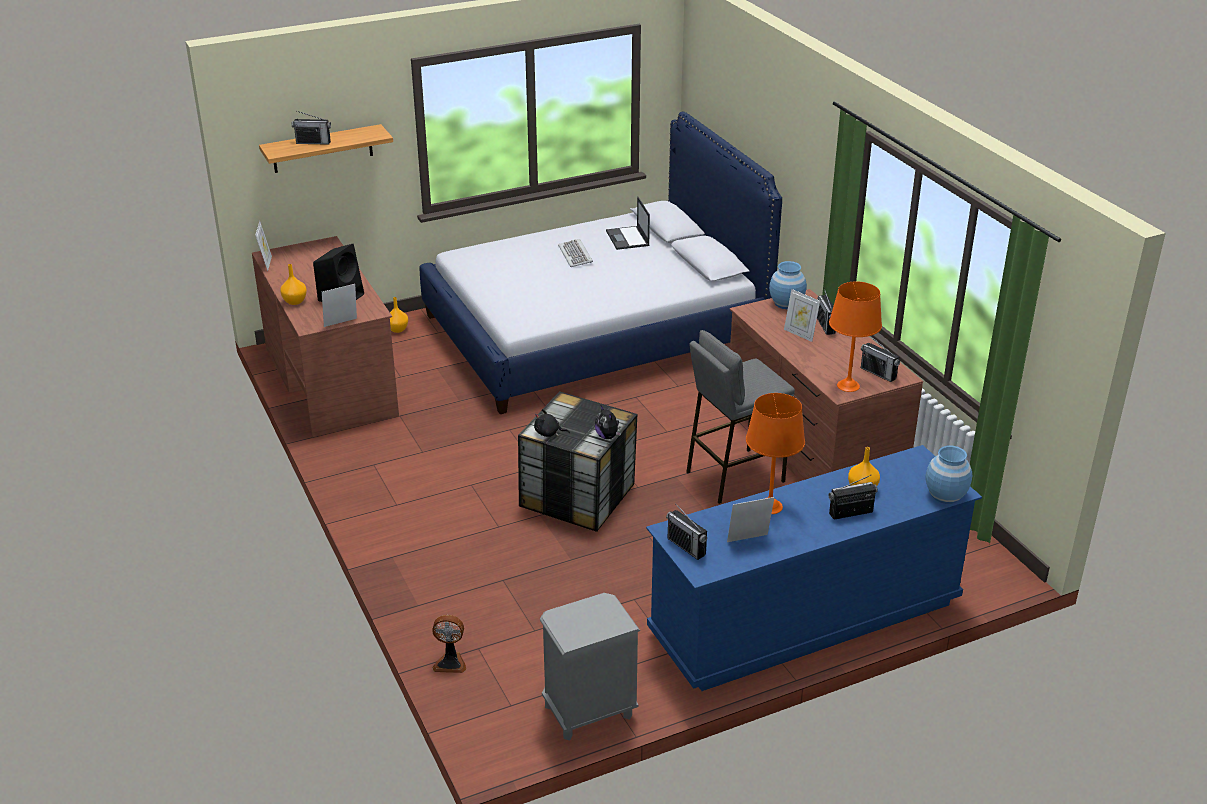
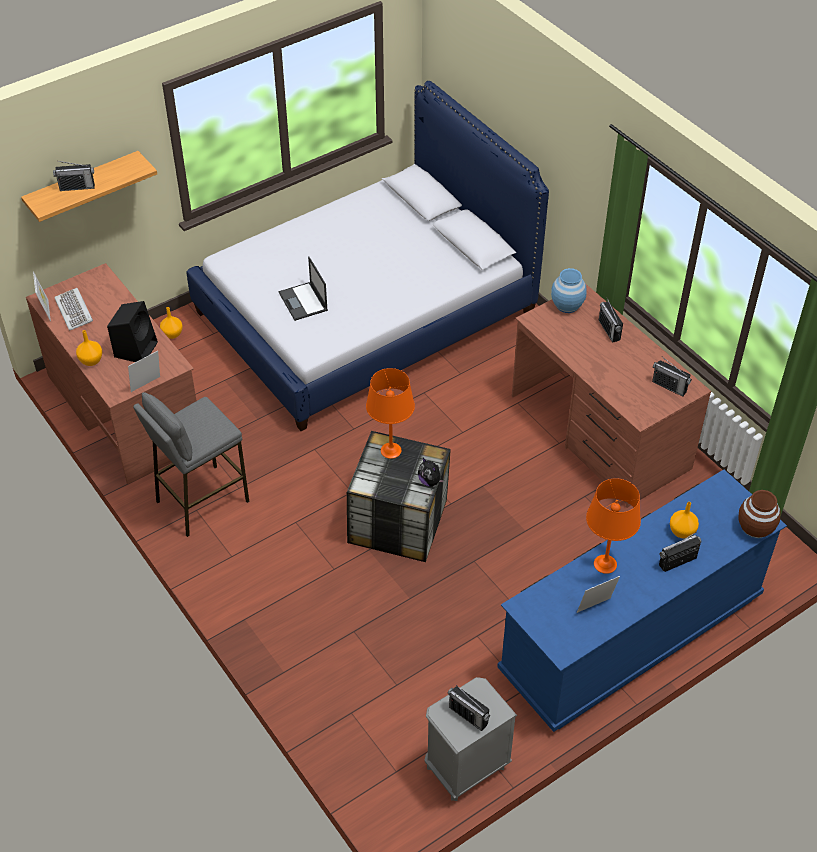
camera: 10 degrees left, 15 degrees up
(450, 662) = (330, 732): fan -> none
(549, 433) = (374, 485): black plush toy -> none
(576, 255) = (342, 247): keyboard -> keyboard (74, 311)
(628, 238) = (387, 218): laptop -> laptop (303, 302)
(686, 546) = (542, 623): radio -> radio (468, 715)
(734, 476) = (535, 478): grey stool -> grey stool (201, 501)
(800, 334) = (588, 344): picture frame -> none
(848, 386) = (646, 406): orange table lamp -> orange table lamp (391, 451)
(945, 495) = (755, 528): blue vase -> brown vase

